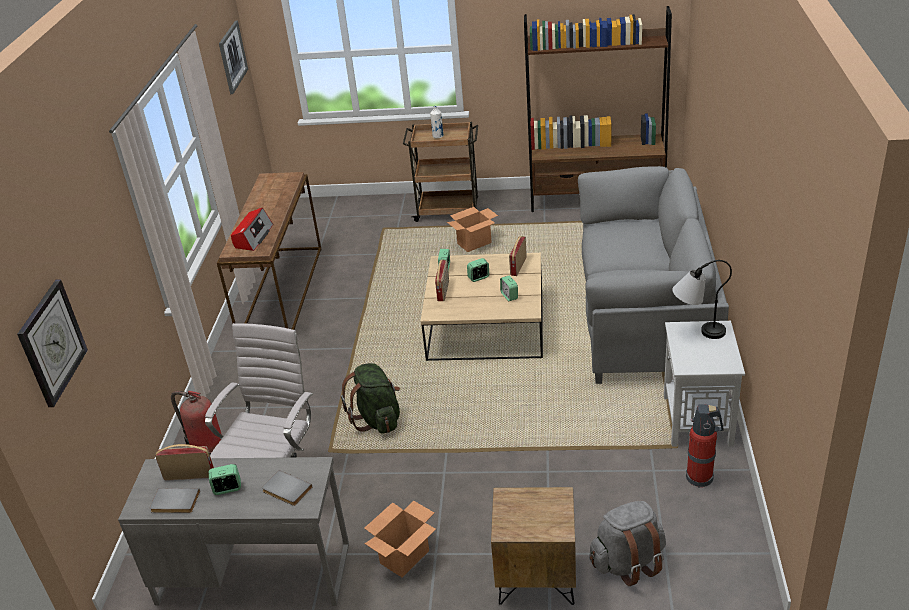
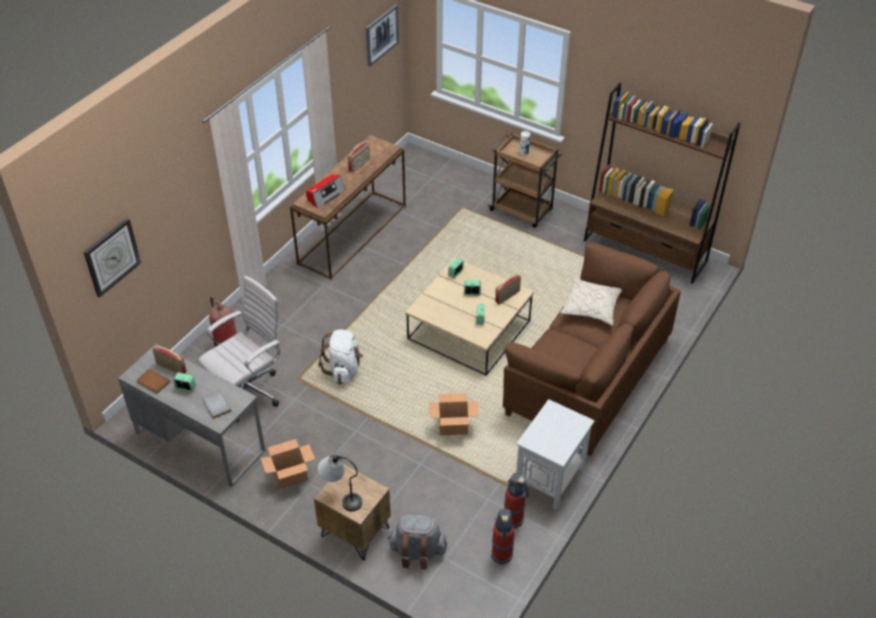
camera: 25 degrees right, 10 degrees up
(175, 503) = (152, 383): grey book -> brown book
(377, 419) = (343, 370): green backpack -> white backpack
(443, 291) = (439, 293): radio -> radio (359, 165)
(474, 243) = (517, 251): cardboard box -> cardboard box (453, 427)
(617, 238) = (591, 307): none -> beige pillow
(644, 316) = (587, 376): grey sofa -> brown sofa
(696, 331) = (562, 417): table lamp -> table lamp (341, 496)
(722, 519) = (501, 556): none -> fire extinguisher

